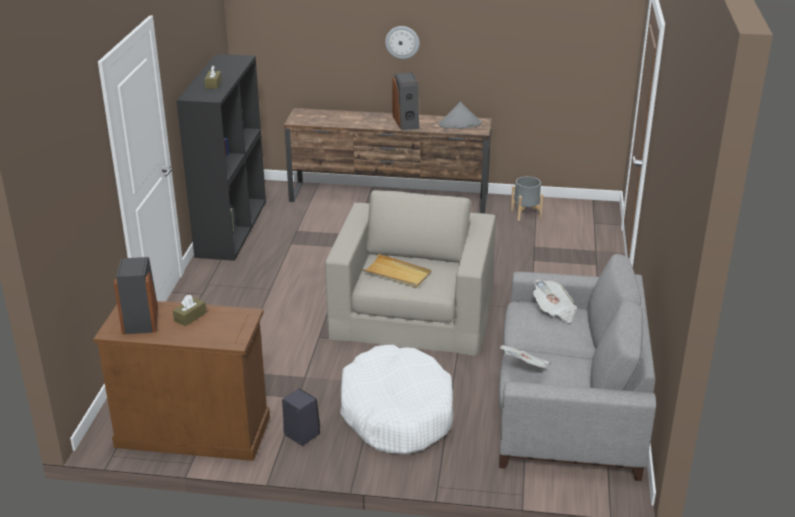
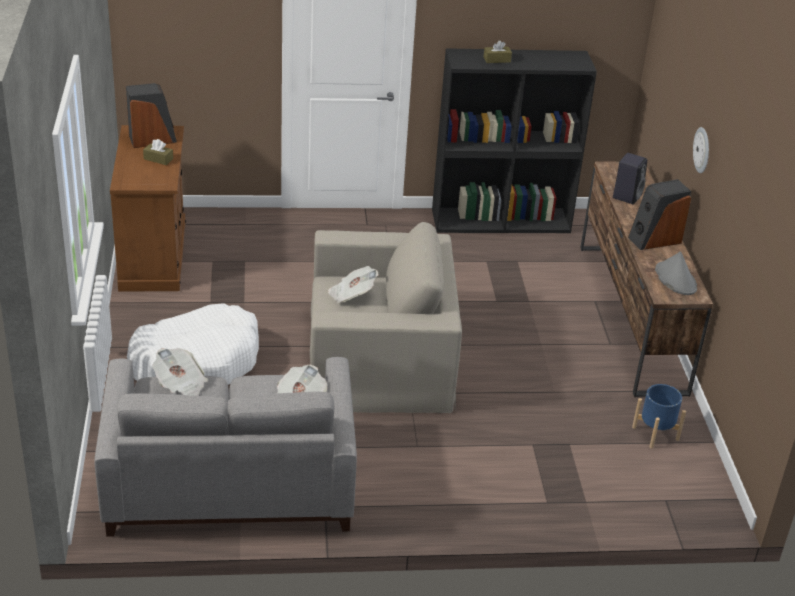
camera: 75 degrees right, 5 degrees up
(300, 434) = (157, 311): black speaker -> black speaker (627, 196)
(397, 274) = (351, 295): beige tray -> newspaper
(526, 213) = (655, 433): grey planter -> blue planter

